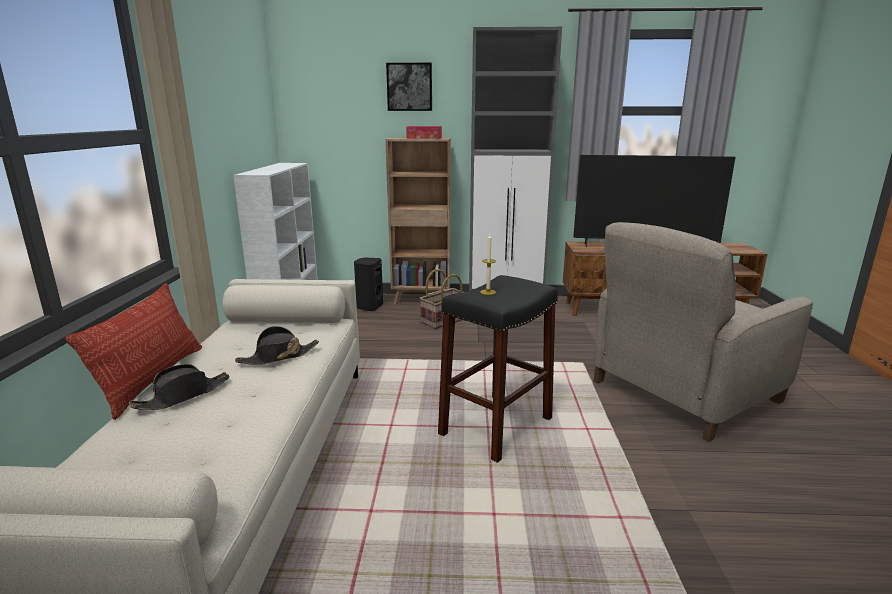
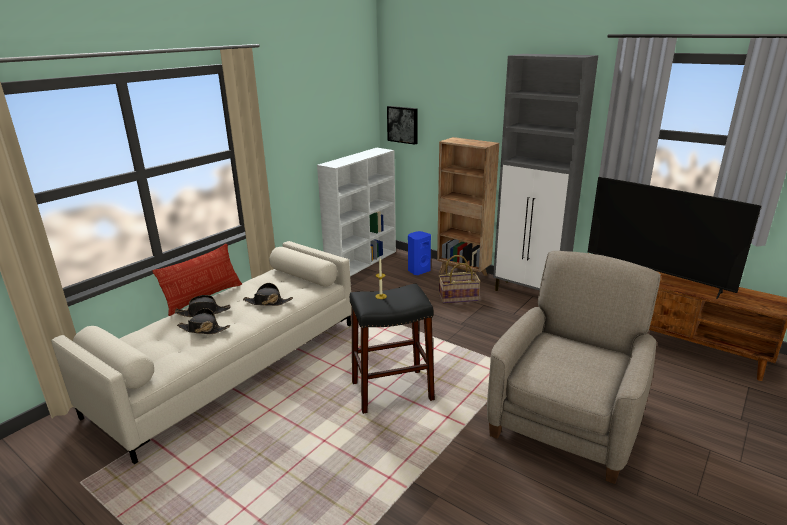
camera: 35 degrees right, 5 degrees up
(217, 416) = (203, 329): none -> black hat
(369, 307) = (418, 271): black speaker -> blue speaker
(409, 87) = (471, 96): picture -> picture (403, 124)
(424, 138) = (472, 142): tissue box -> none
(682, 391) = (567, 421): beige armchair -> beige armchair turned 120 degrees clockwise

